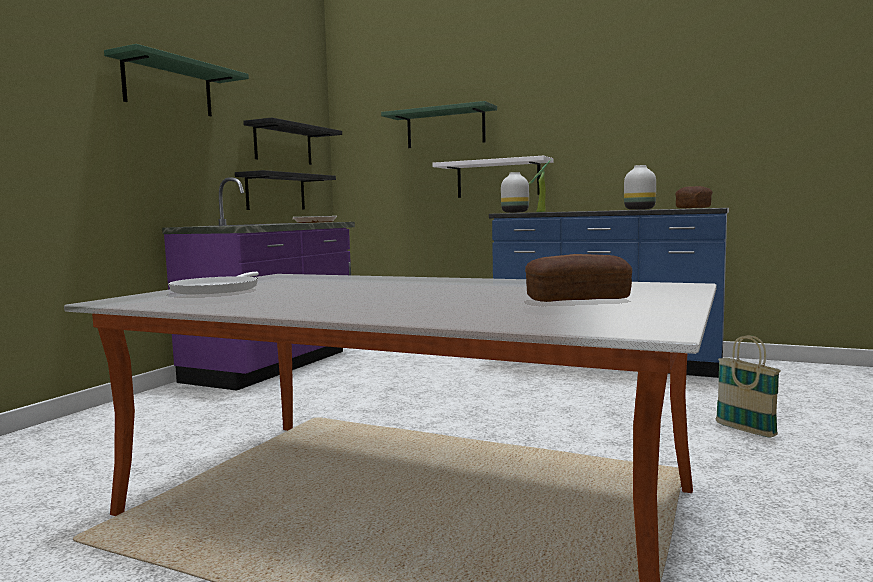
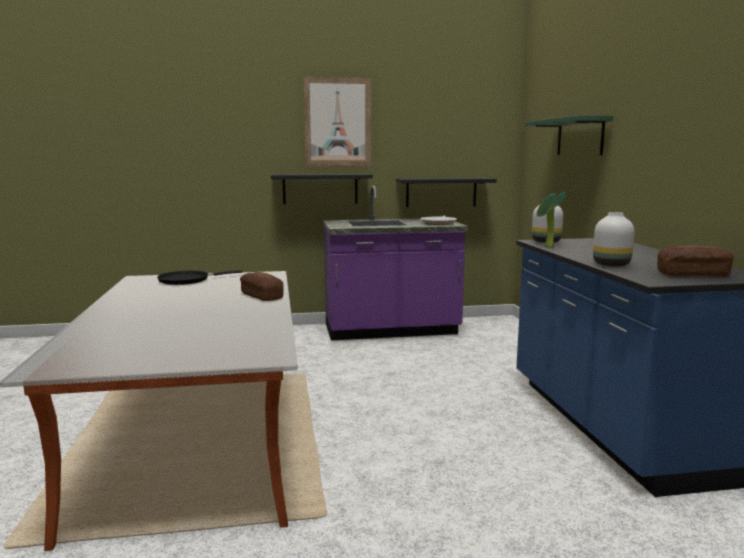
camera: 55 degrees right, 5 degrees up
(168, 87) = (337, 122): green shelf -> picture
(217, 290) = (187, 280): white frying pan -> black frying pan
(283, 144) = (454, 152): black shelf -> black shelf (320, 188)
(498, 178) = (606, 196): white shelf -> none
(577, 299) = (168, 343): bread -> bread (262, 296)
(745, 430) = (469, 534): basket -> none

